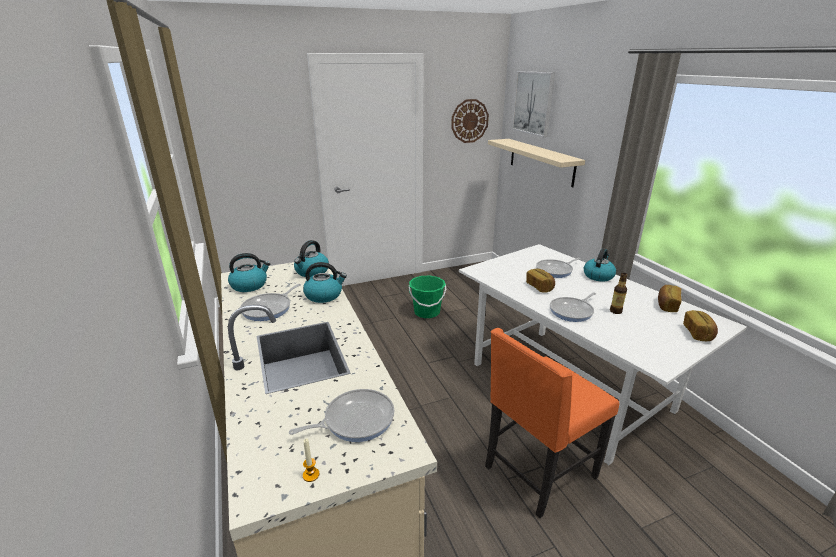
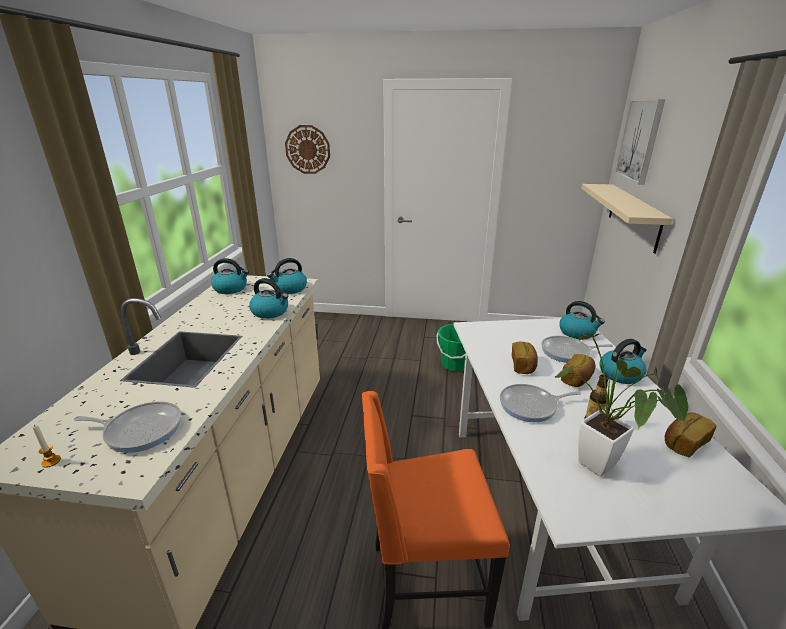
camera: 30 degrees right, 0 degrees up
(269, 308) = (217, 312): frying pan -> none
(469, 121) = (565, 159): wall clock -> wall clock (307, 149)
(547, 256) = (577, 333): none -> kettle
(647, 334) = (603, 470): none -> potted plant
(698, 333) = (691, 500): bread -> bread (577, 379)

